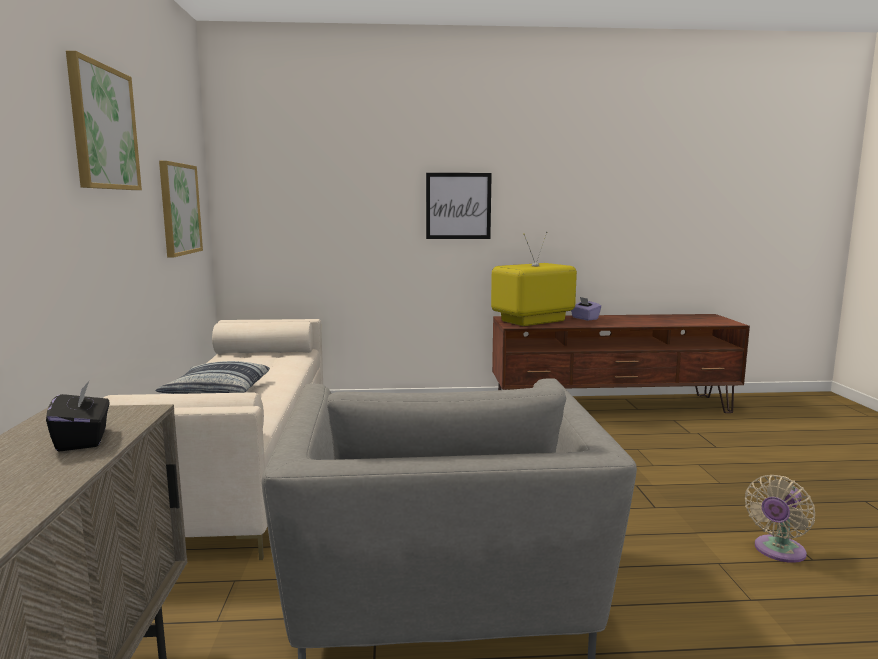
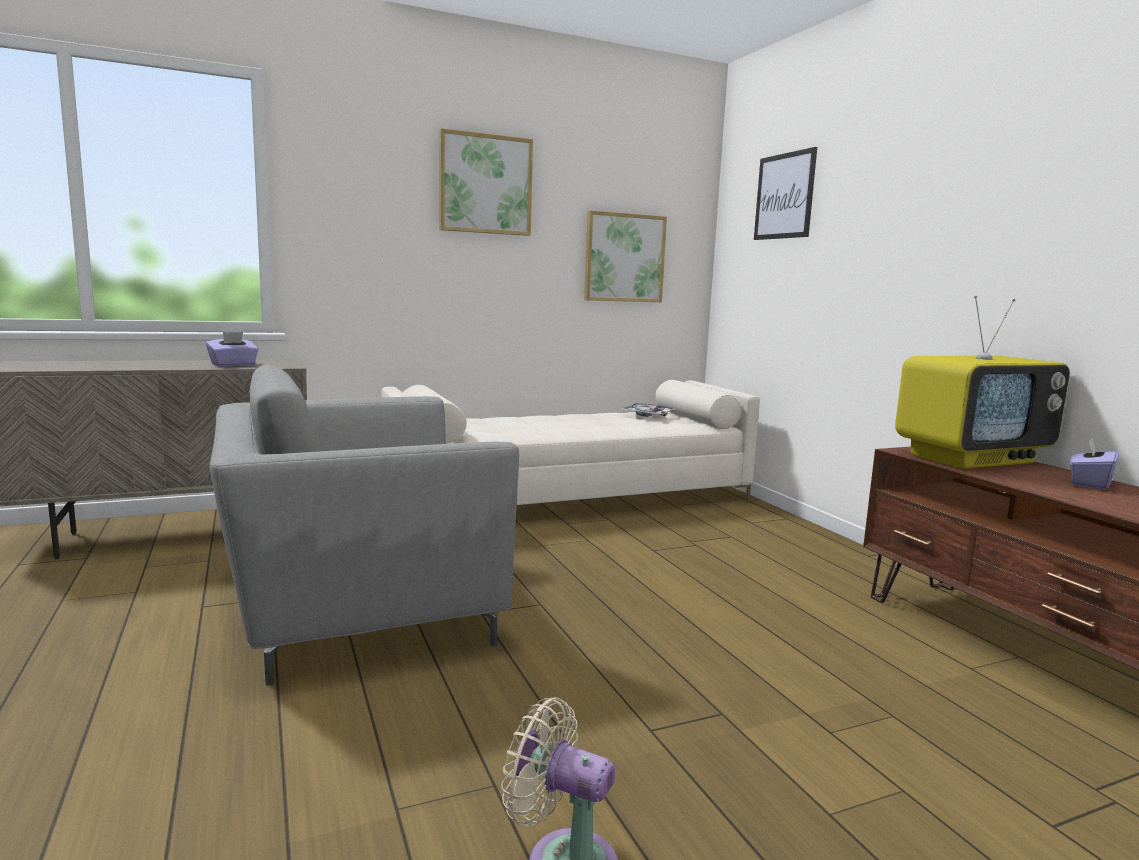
camera: 70 degrees right, 0 degrees up
(83, 439) = (233, 365): black tissue box -> purple tissue box
(217, 391) = (547, 421): pillow -> none
(242, 359) = (648, 415): none -> tray
(458, 206) = (935, 254): picture -> picture (784, 196)
(533, 321) = (971, 458): television -> television turned 120 degrees clockwise

